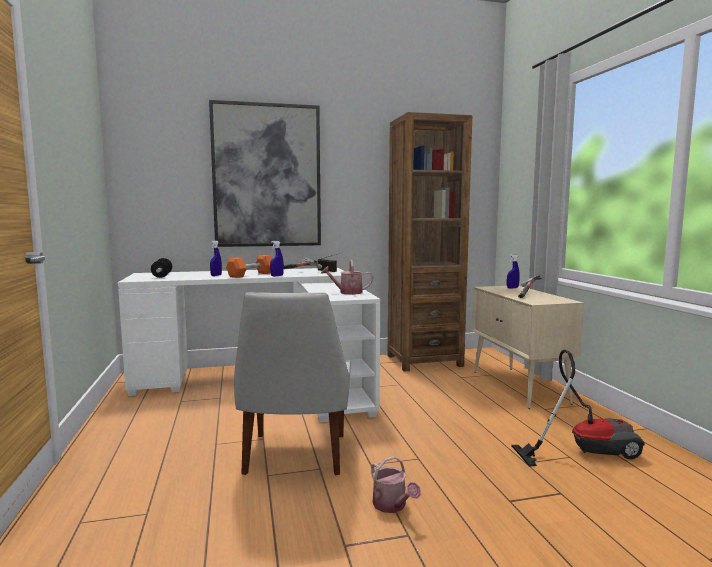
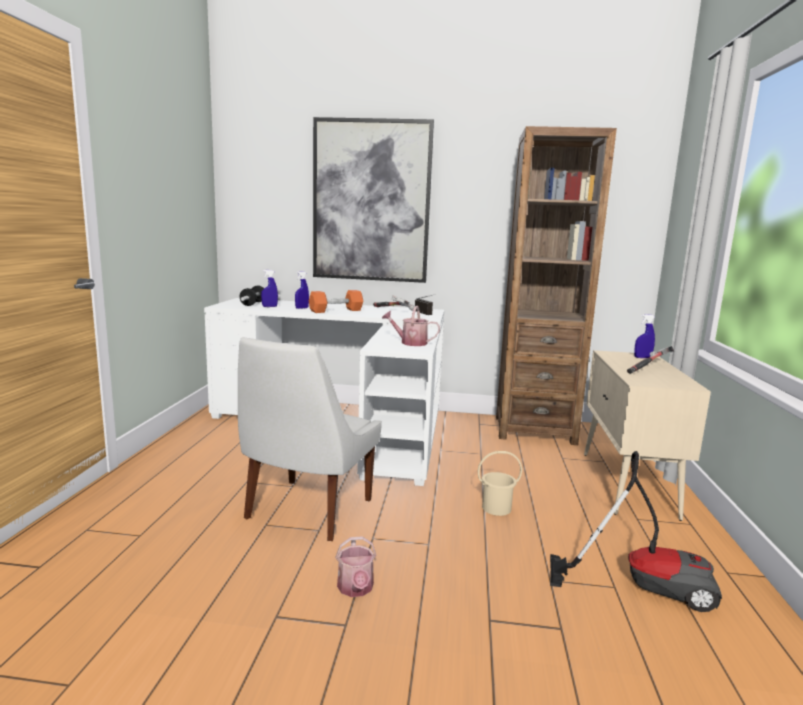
camera: 20 degrees right, 5 degrees up
(277, 276) = (359, 314): blue spray bottle -> blue spray bottle (269, 306)
(445, 421) = (496, 508): none -> beige bucket

